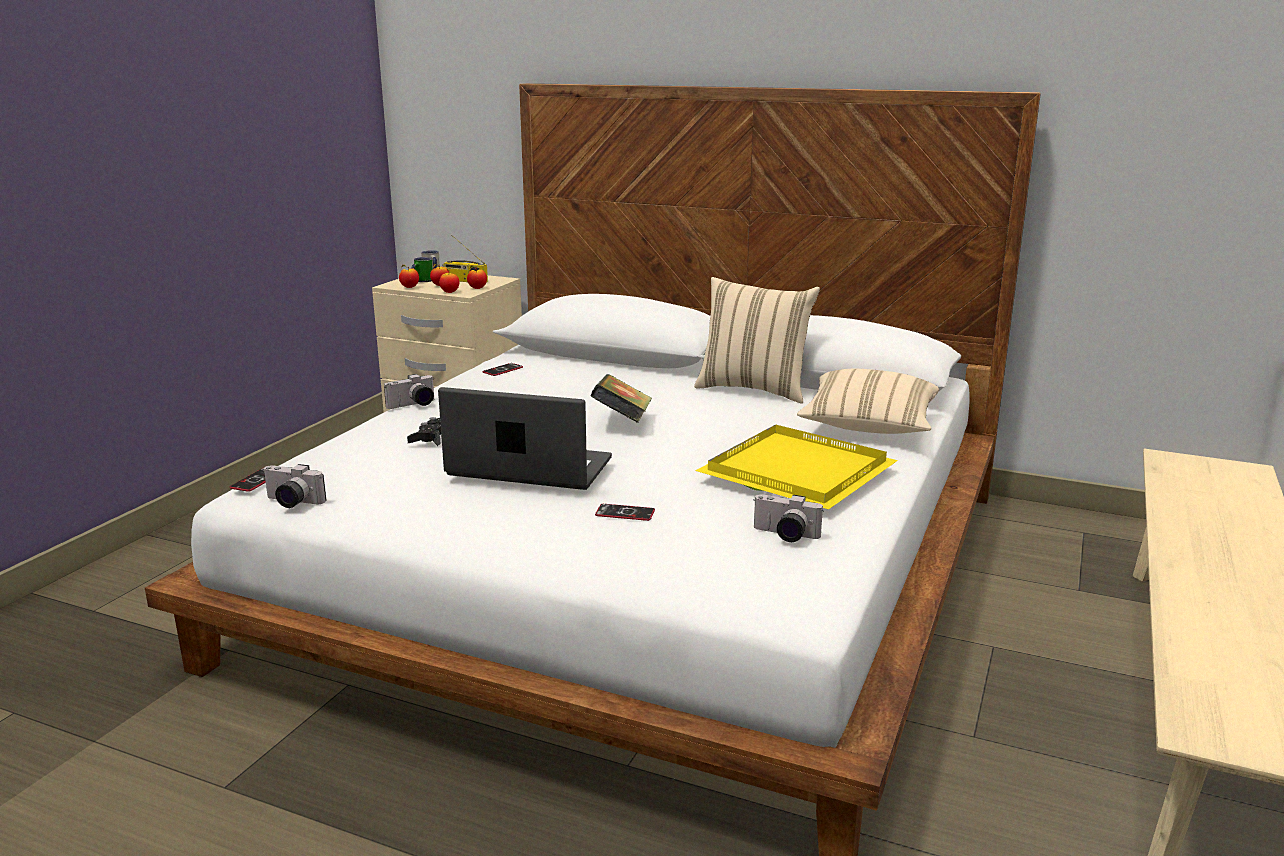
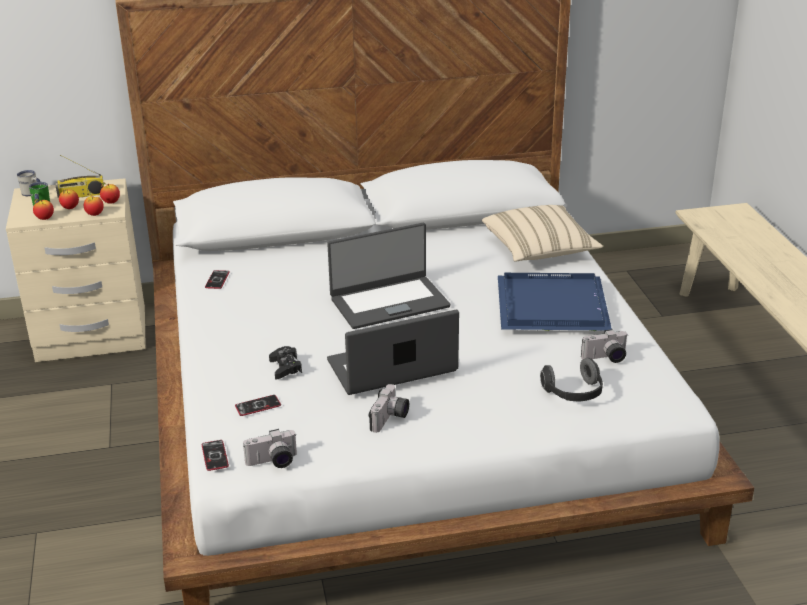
camera: 35 degrees left, 10 degrees up
(413, 405) = (207, 341): camera -> camera (390, 419)
(622, 421) = (389, 302): book -> laptop
(625, 513) = (498, 379): phone -> phone (258, 406)
(687, 554) = (574, 394): none -> headphones
(754, 389) = (426, 239): beige pillow -> none
(798, 473) = (554, 307): yellow tray -> blue tray

